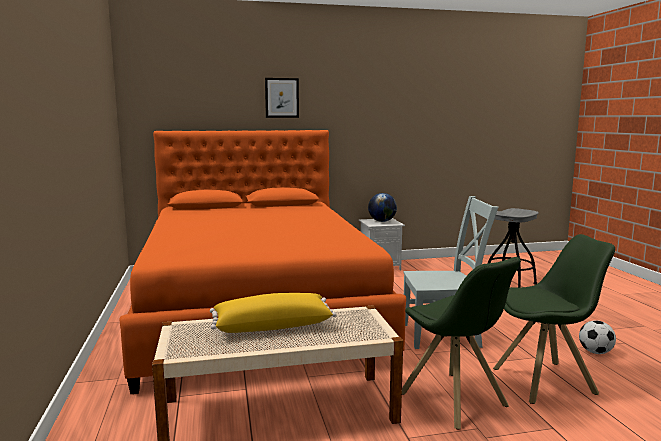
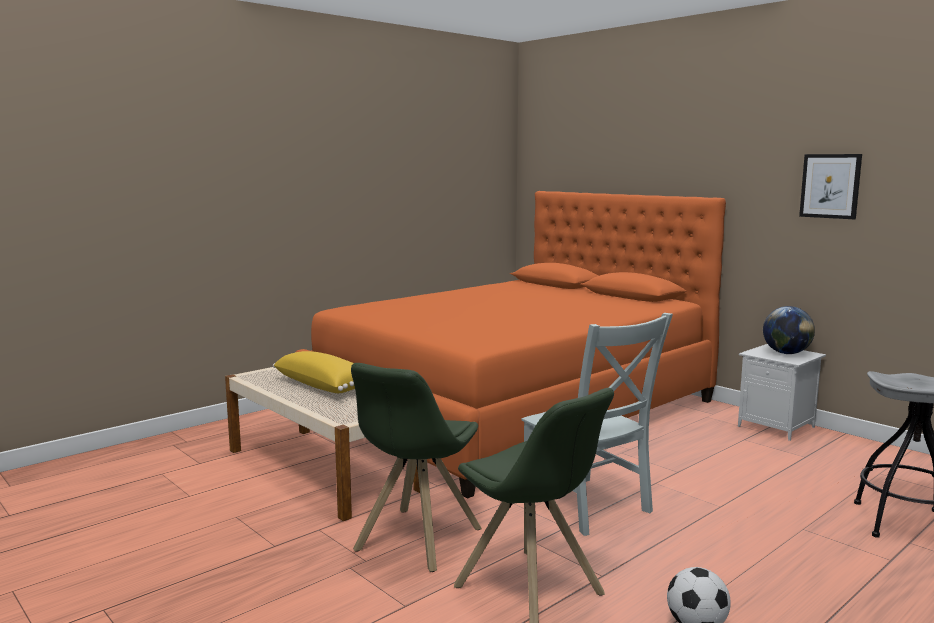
camera: 60 degrees right, 0 degrees up
(282, 98) = (674, 150): picture -> picture (830, 186)

